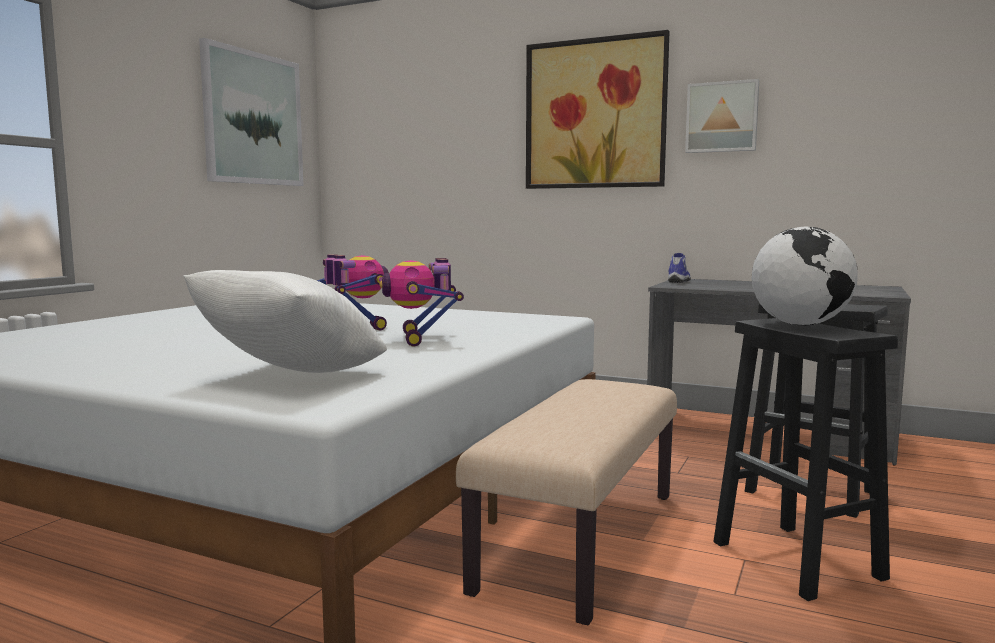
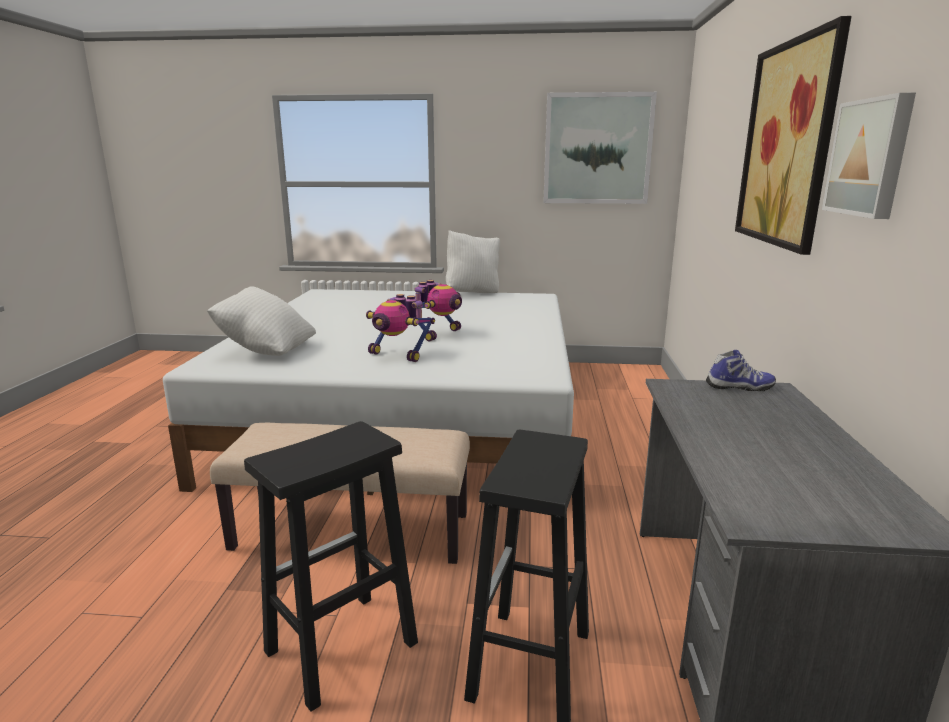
camera: 70 degrees right, 10 degrees up
(175, 309) = (473, 293): none -> white pillow
(423, 339) = (398, 355): toy robot -> toy robot turned 120 degrees counterclockwise
(800, 325) = (340, 445): globe -> none

